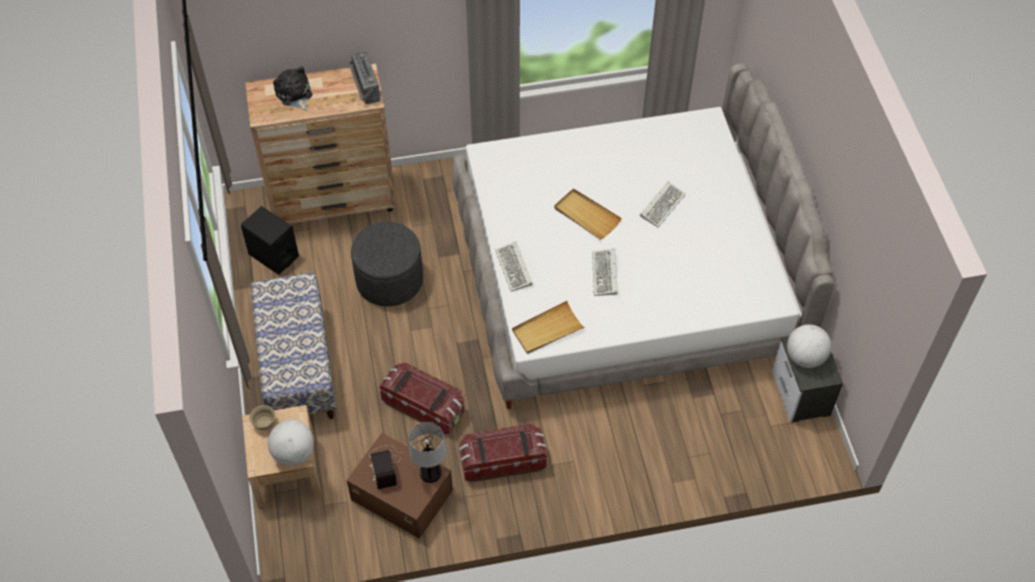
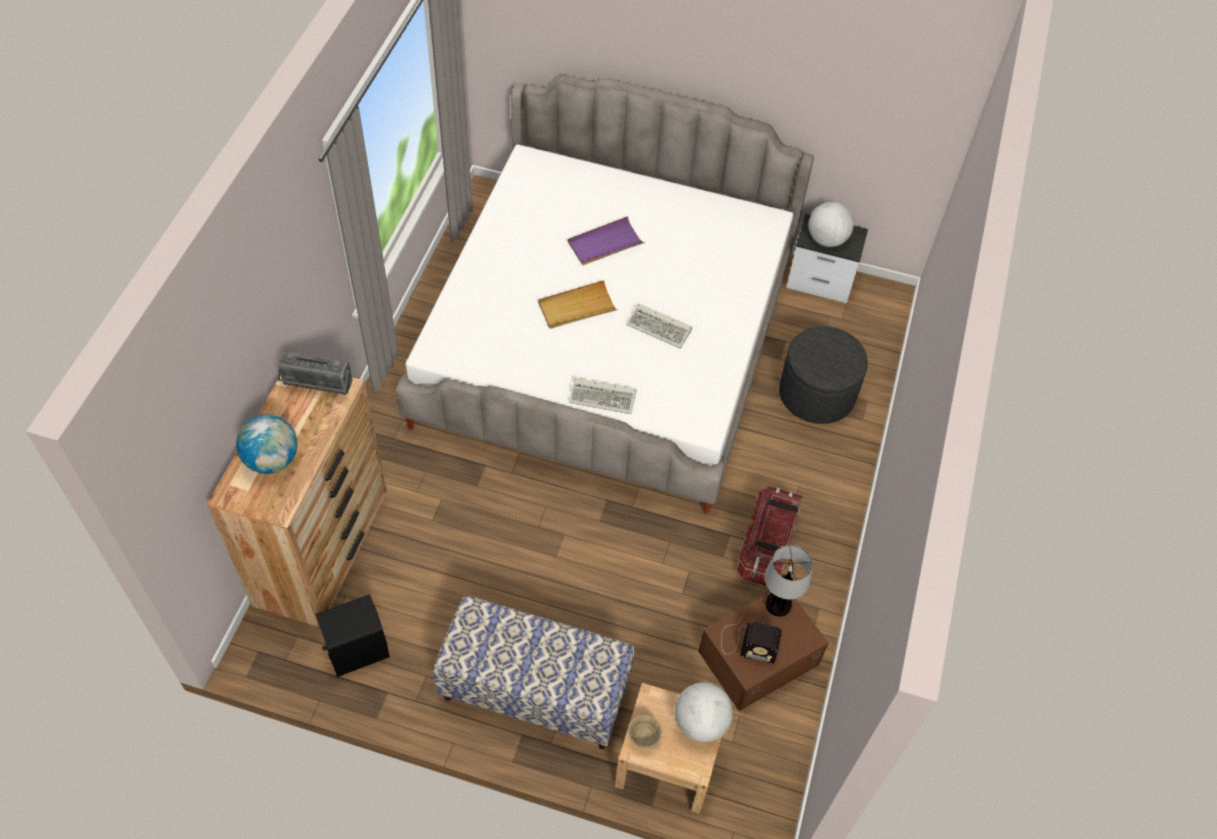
camera: 65 degrees left, 0 degrees up
(294, 95) = (272, 460): plush toy -> globe
(389, 280) = (475, 546): grey ottoman -> grey ottoman (816, 394)
(424, 406) = (661, 587): storage box -> none
(547, 330) = (698, 406): beige tray -> none
(662, 204) = (605, 244): keyboard -> purple tray

